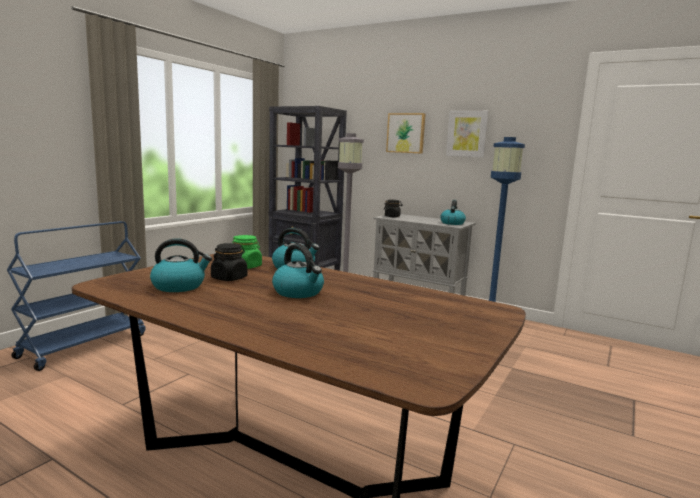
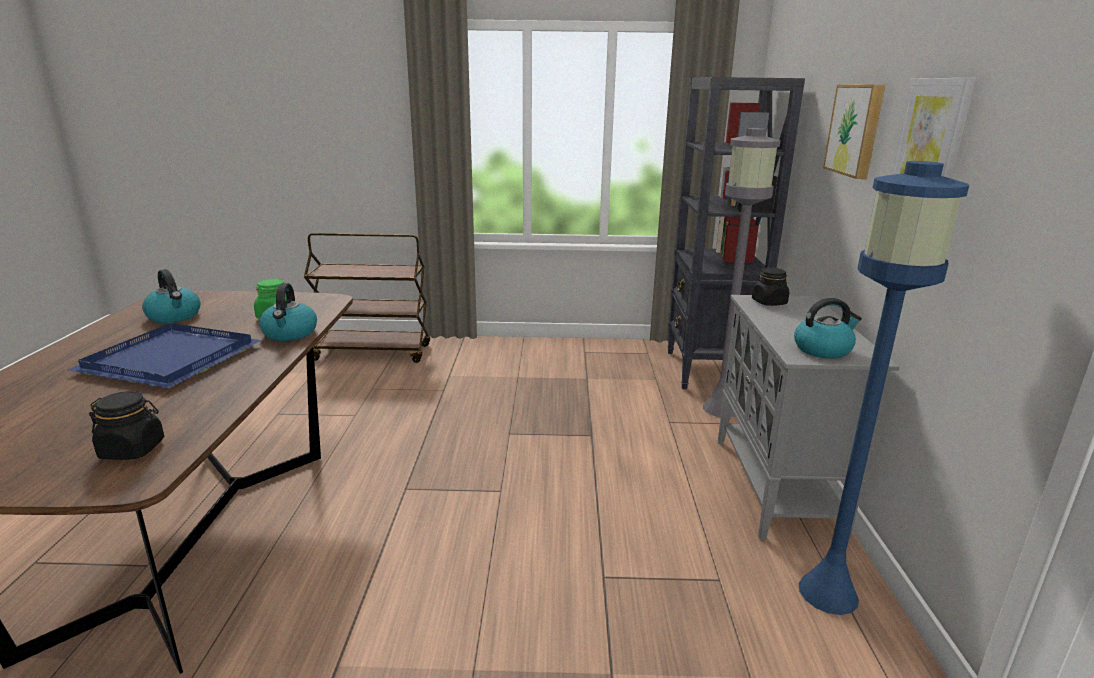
camera: 60 degrees right, 10 degrees up
(84, 345) = (374, 352): blue cart -> brown cart
(229, 278) = (219, 323): black jar -> black jar (133, 449)
(299, 292) = (175, 359): kettle -> blue tray

